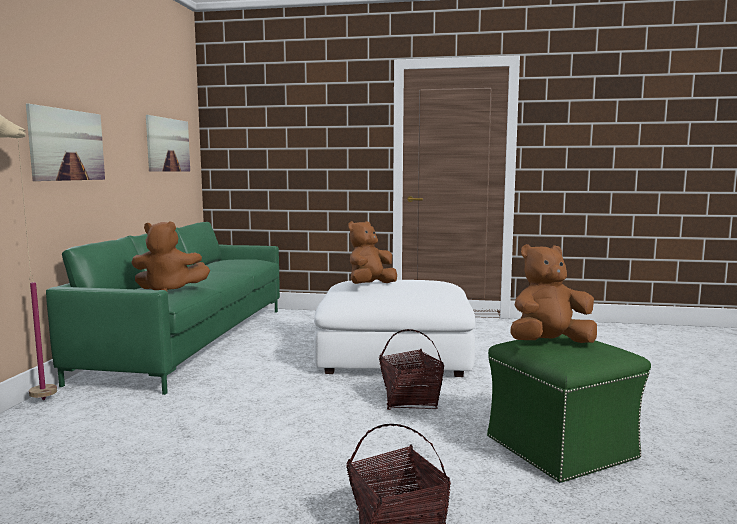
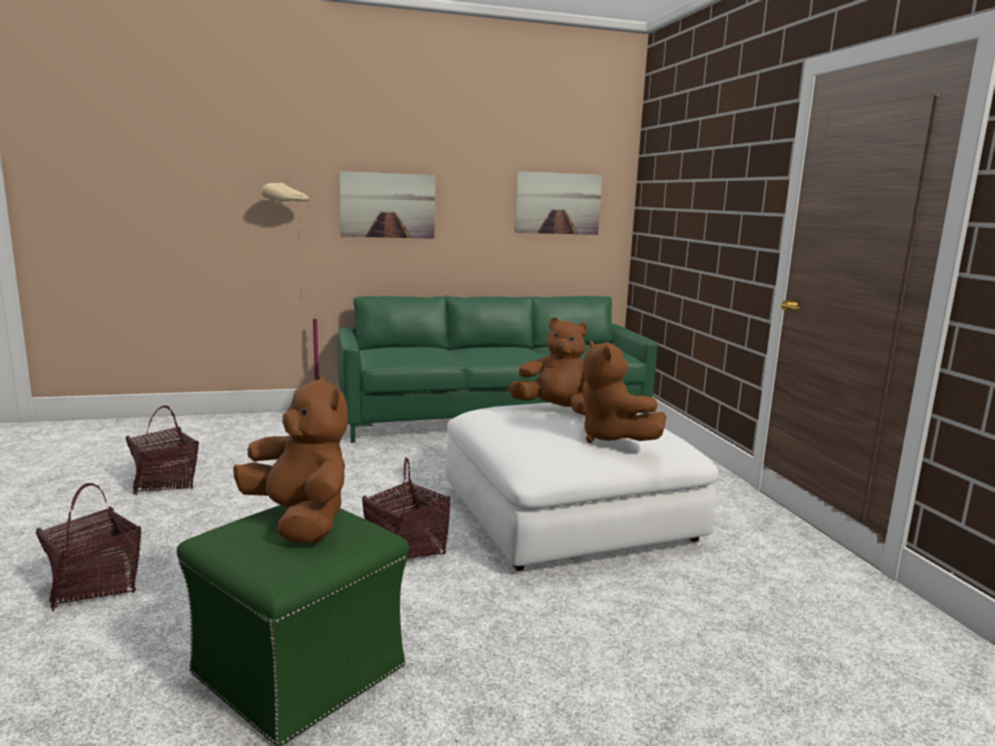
camera: 65 degrees right, 5 degrees up
(147, 494) = (165, 482): none -> basket
(169, 290) = (412, 353): brown plush toy -> brown plush toy (612, 438)

